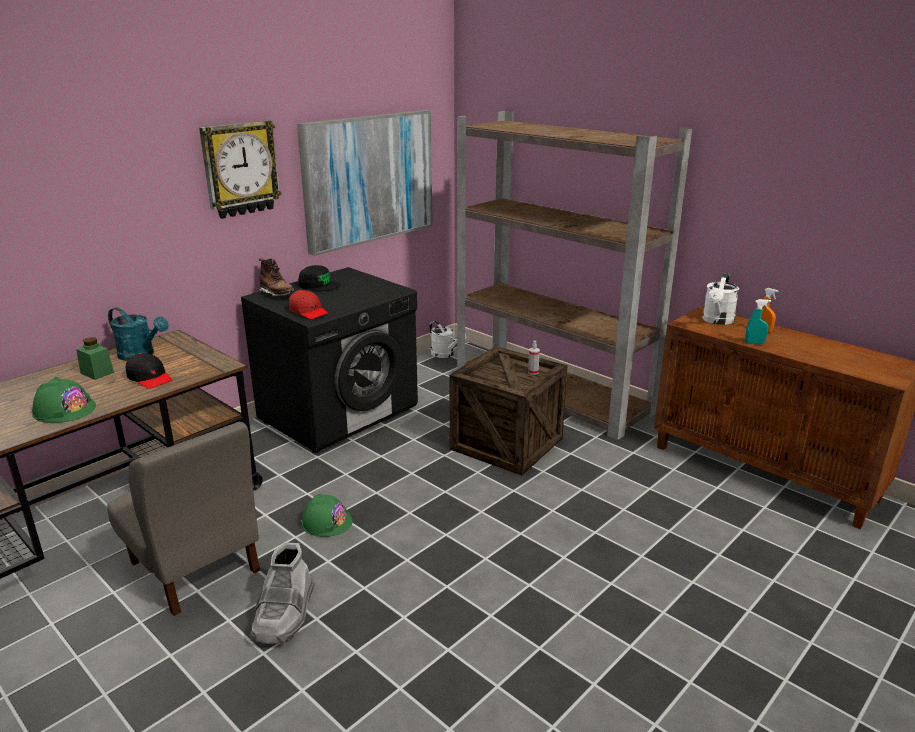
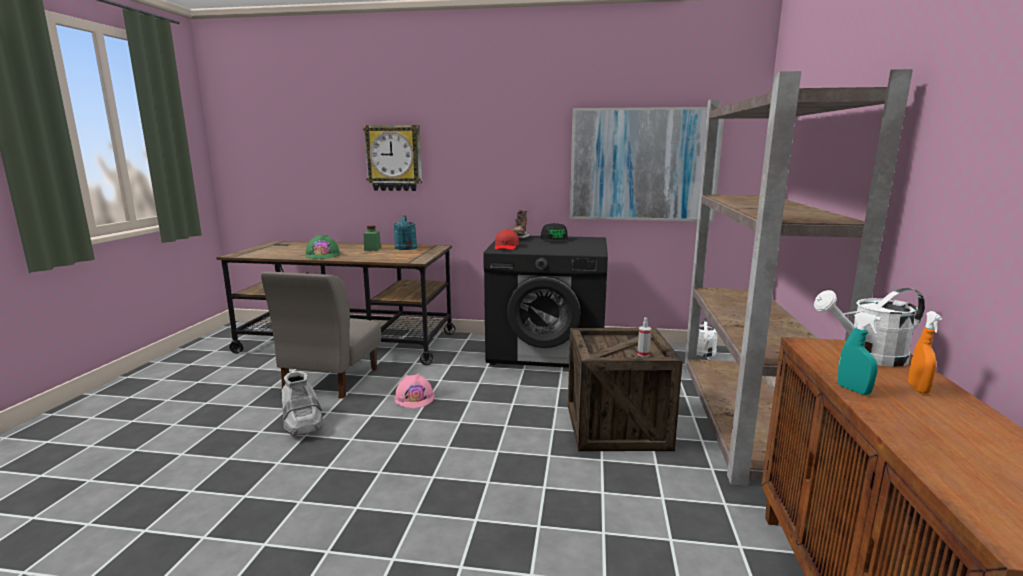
camera: 55 degrees right, 10 degrees down
(149, 378) = (379, 256): black cap -> none
(240, 169) = (517, 139): wall clock -> wall clock (394, 158)
(285, 615) = (302, 423): grey boot -> grey boot turned 90 degrees counterclockwise
(326, 522) = (414, 398): green hard hat -> pink hard hat

